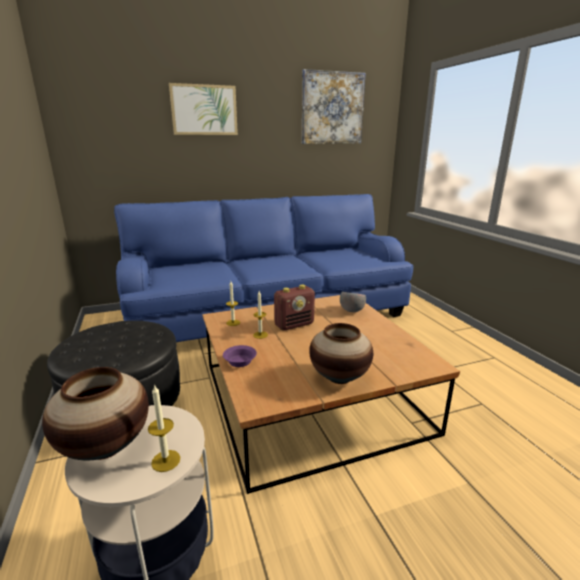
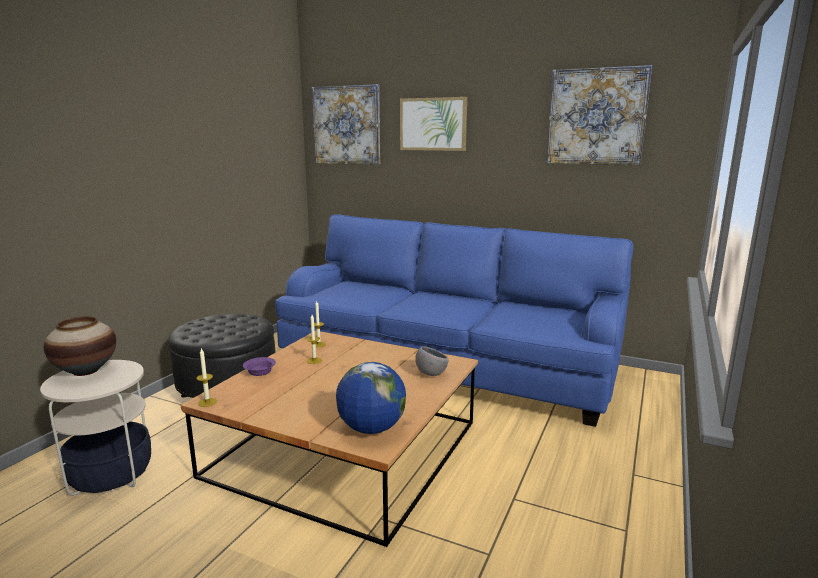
camera: 45 degrees right, 5 degrees down
(104, 108) = (346, 125): none -> picture
(166, 461) = (85, 389): candle -> candle (207, 402)
(294, 325) = (355, 364): radio -> none
(339, 377) = (288, 414): vase -> none
(405, 357) = (371, 429): none -> globe

